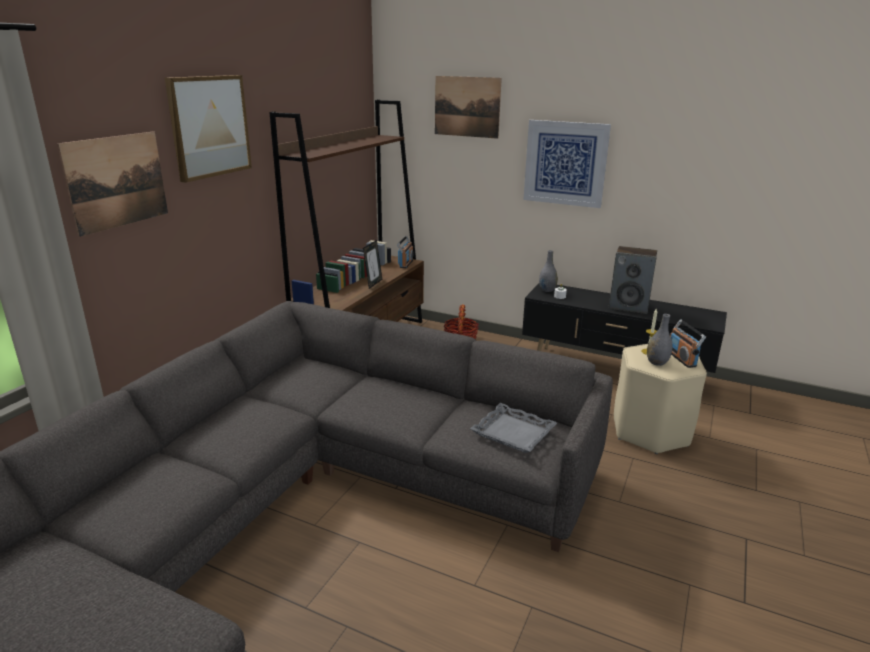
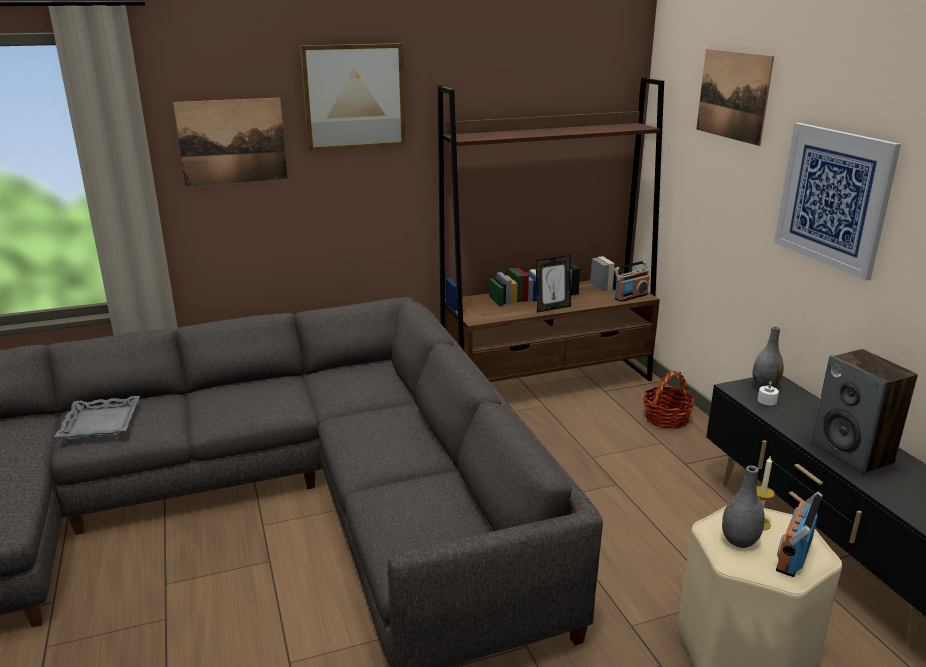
camera: 45 degrees right, 0 degrees up
(514, 433) = (432, 525): grey tray -> grey tray (101, 423)

